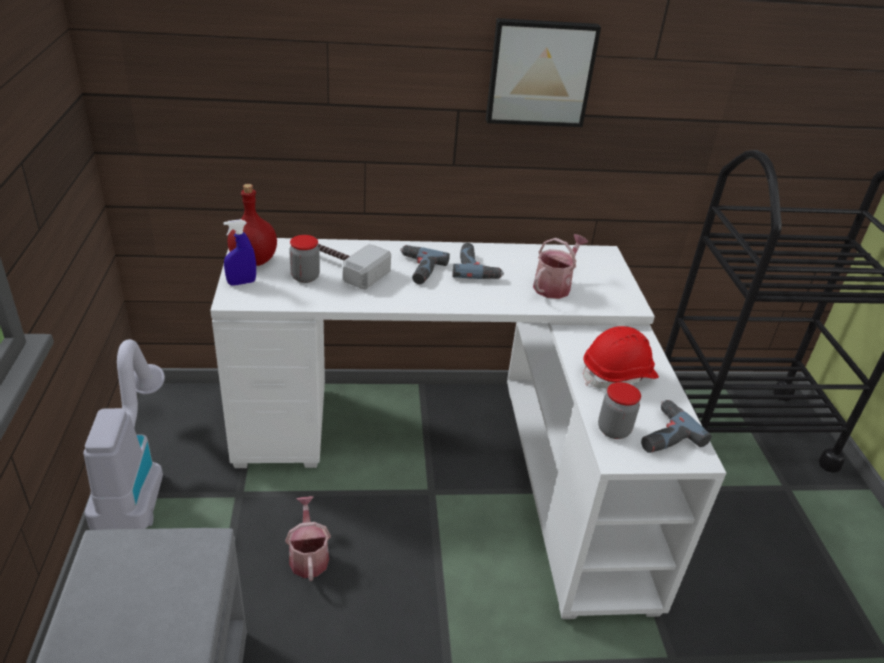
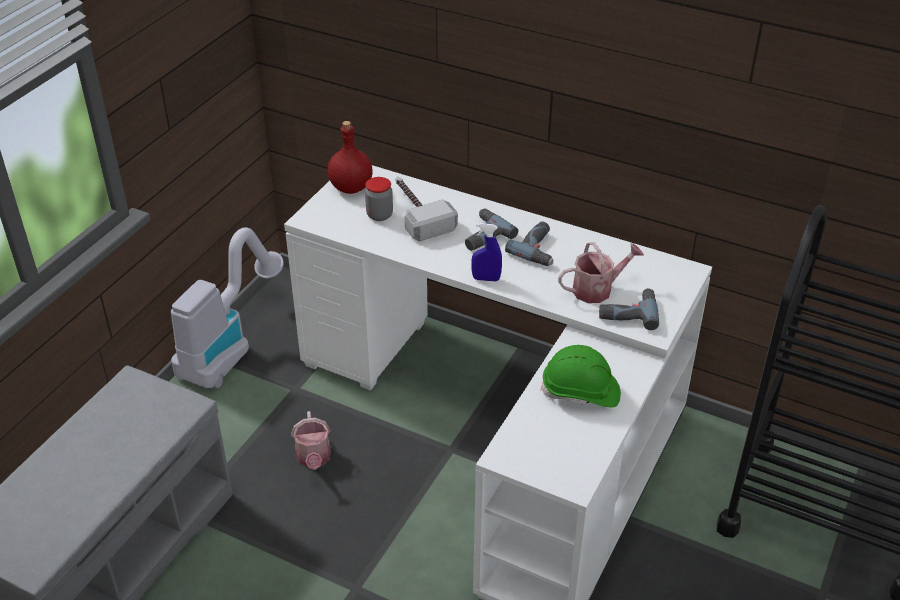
camera: 35 degrees right, 5 degrees up
(241, 283) = (325, 206): blue spray bottle -> blue spray bottle (486, 279)
(308, 556) = (314, 458): watering can -> watering can turned 150 degrees clockwise
(540, 72) = (627, 73): picture -> none
(613, 430) = (523, 435): jar -> none
(618, 374) = (581, 392): red hard hat -> green hard hat
(662, 434) = (564, 455): power drill -> power drill (627, 312)

